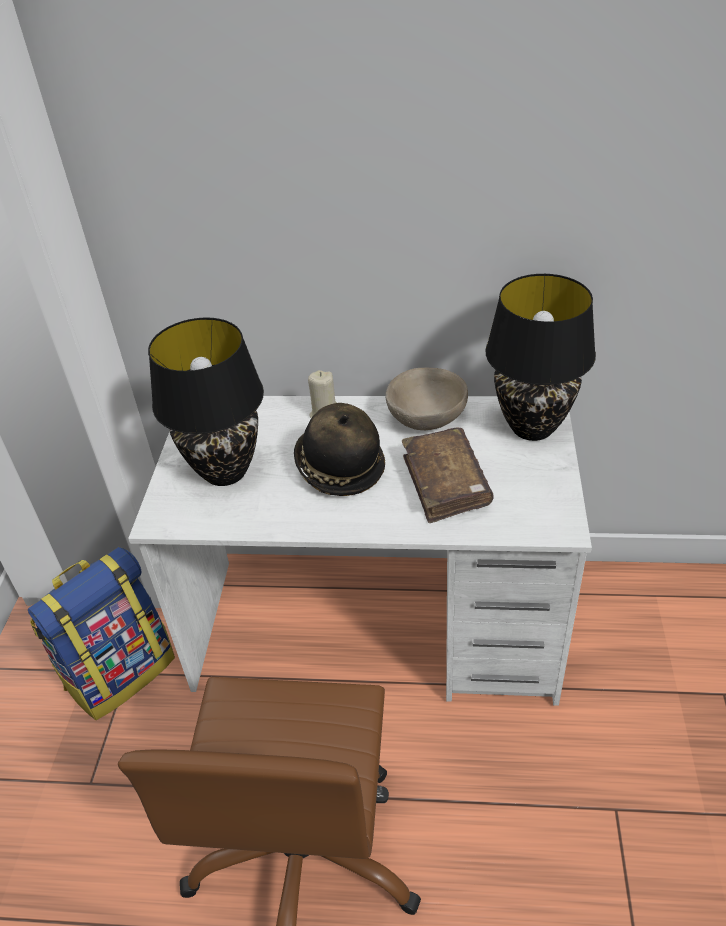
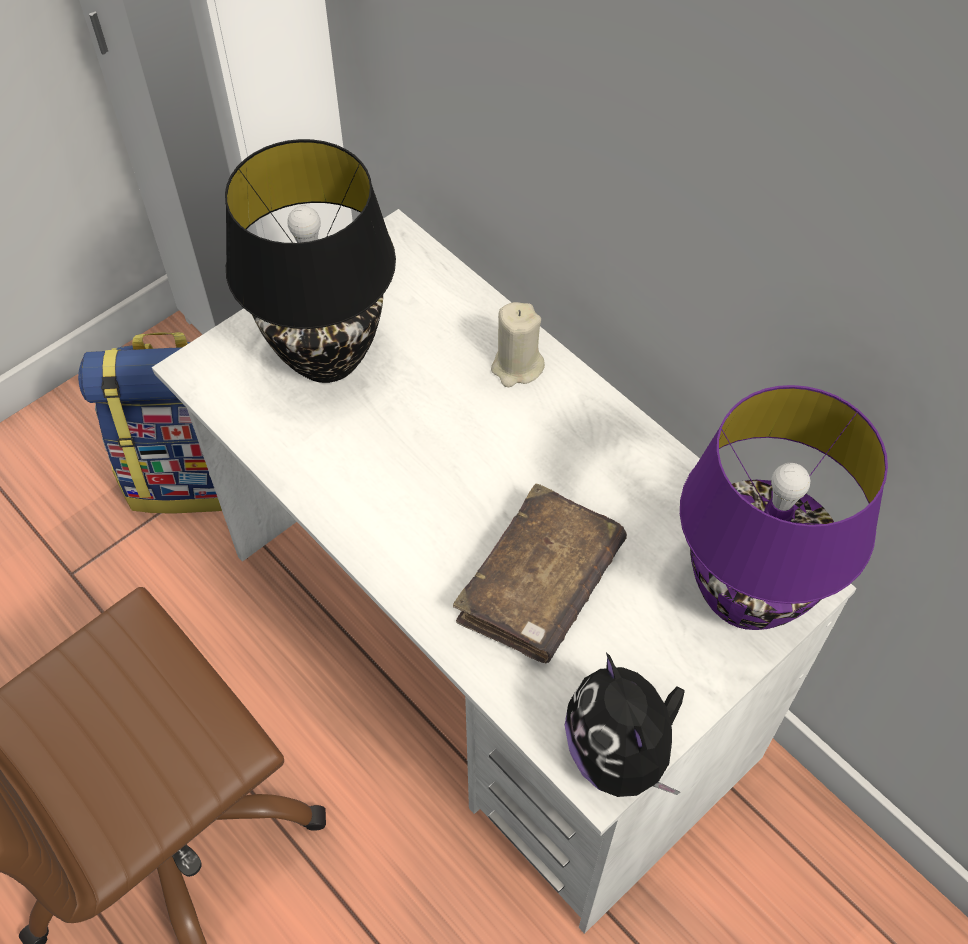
camera: 40 degrees right, 15 degrees up
(338, 468) = (447, 457): hat -> none
(426, 418) = (631, 469): beige bowl -> none
(532, 428) = (744, 598): black table lamp -> purple table lamp
(560, 514) = (620, 753): none -> plush toy

